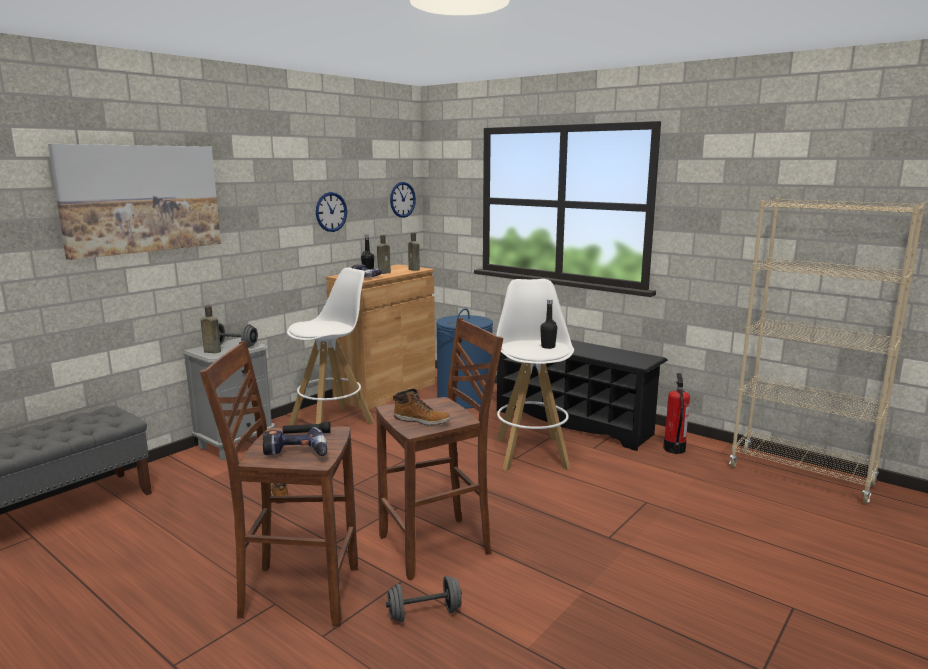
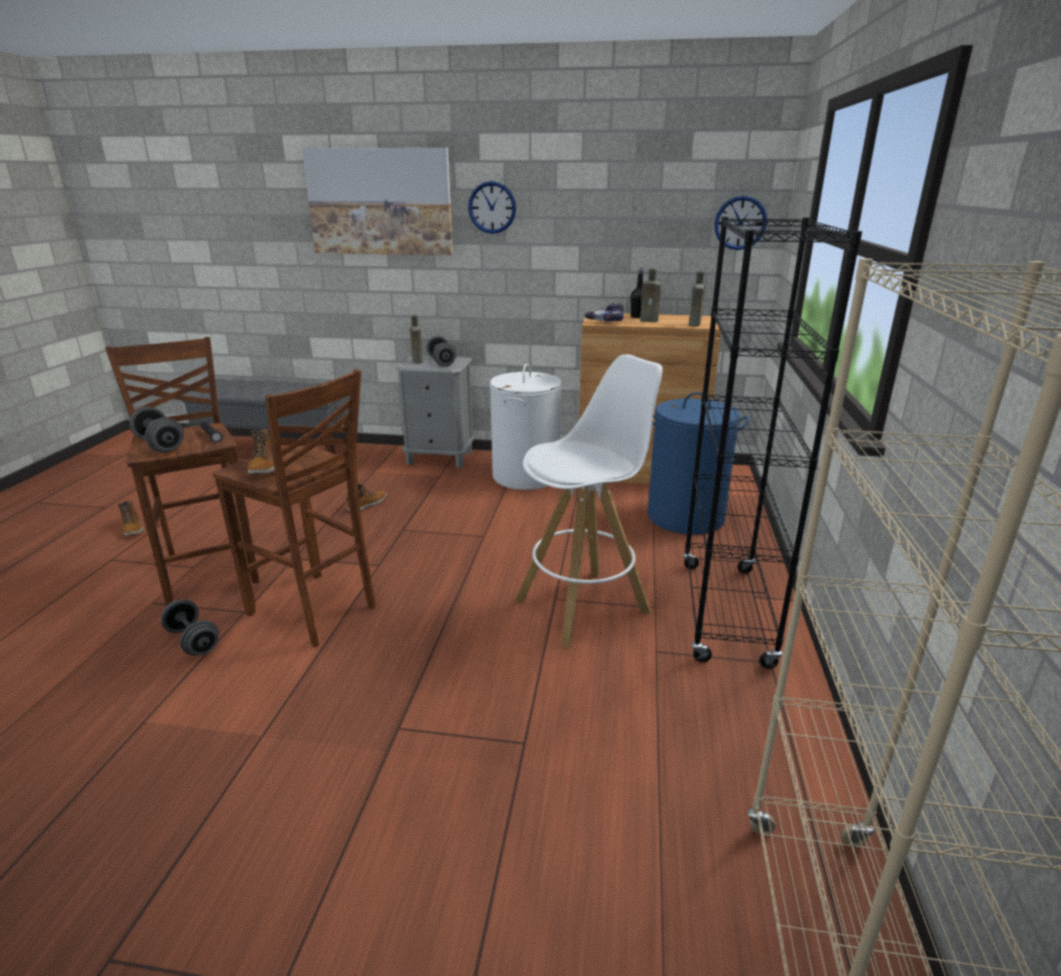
camera: 60 degrees right, 10 degrees up
(102, 644) = (133, 528): none -> boot
(296, 454) = (160, 445): power drill -> grey dumbbell
(331, 212) = (606, 231): wall clock -> wall clock (492, 207)
(332, 423) = (526, 476): white stool -> white laundry basket
(548, 347) = (584, 464): black bottle -> none
(574, 422) = (725, 613): black shoe rack -> black bookcase
(674, 449) = (749, 737): fire extinguisher -> none

